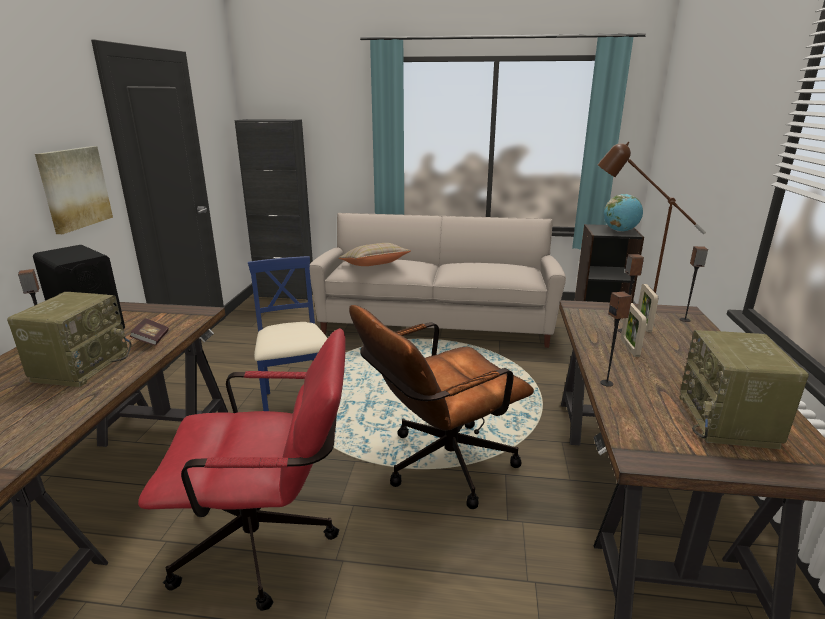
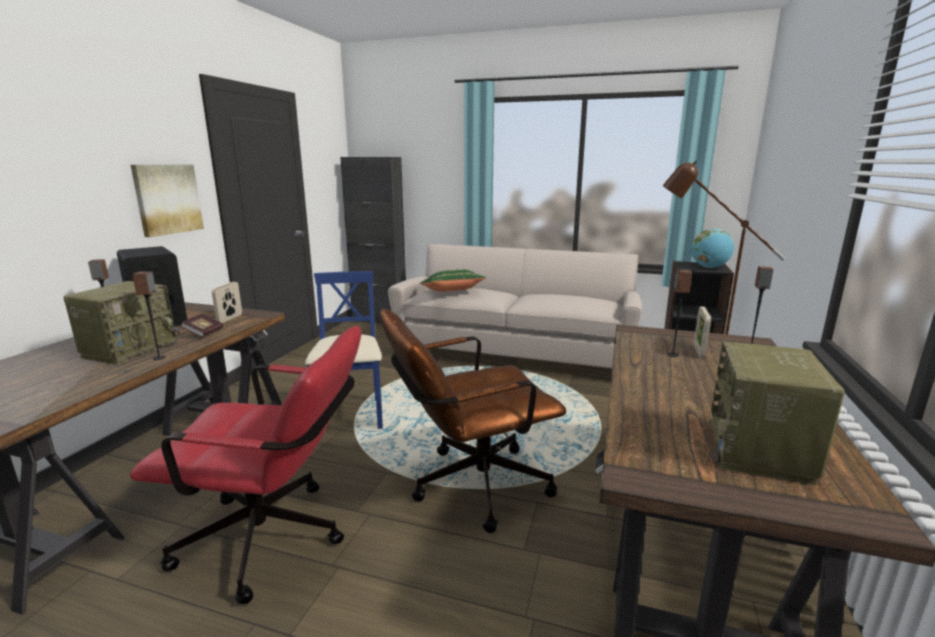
camera: 10 degrees right, 5 degrees down
(374, 266) = (452, 292): beige pillow -> green pillow
(607, 383) = (629, 401): speaker -> speaker (159, 358)
(629, 348) = (672, 371): picture frame -> picture frame (230, 319)

